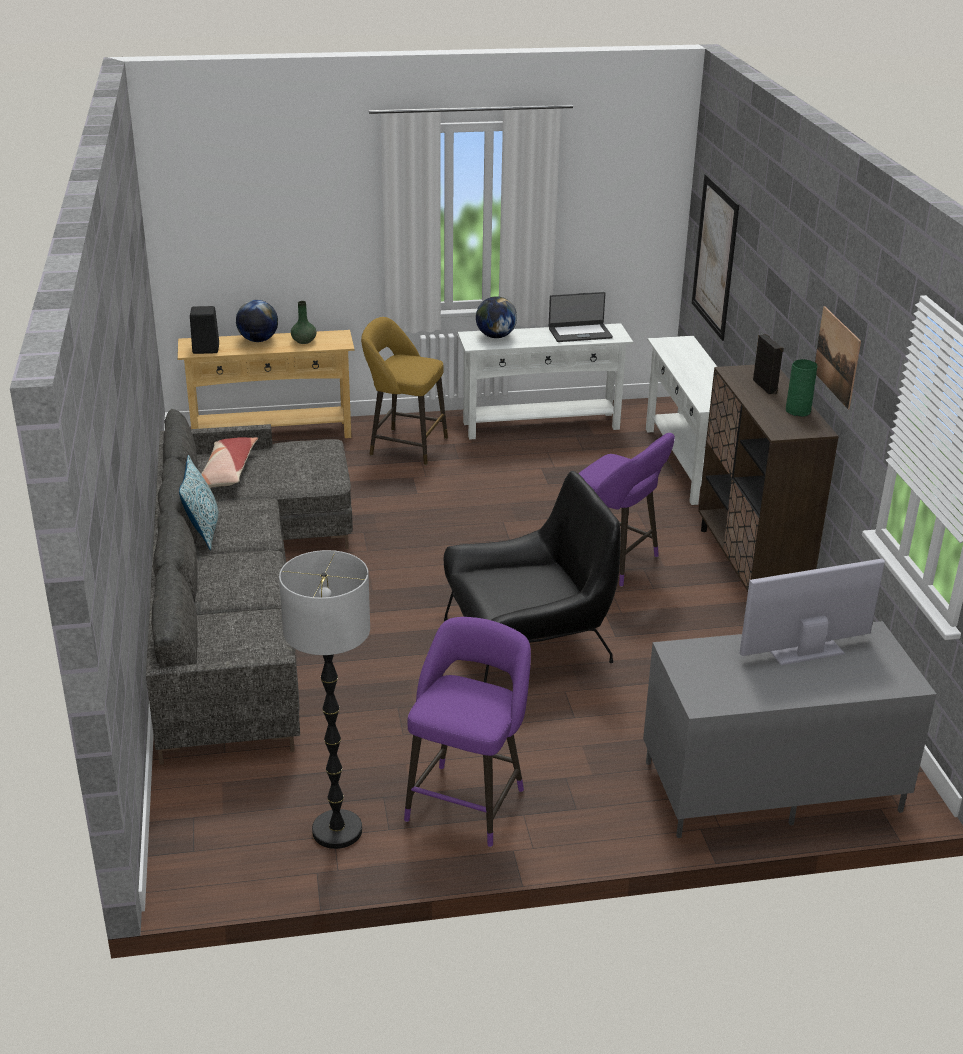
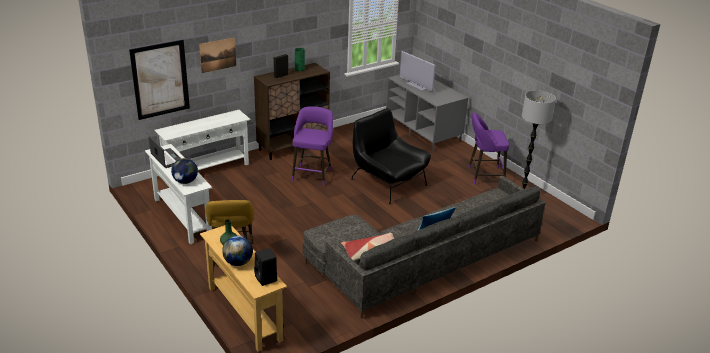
camera: 115 degrees left, 0 degrees up
(837, 357) = (302, 39): picture -> picture (218, 55)

